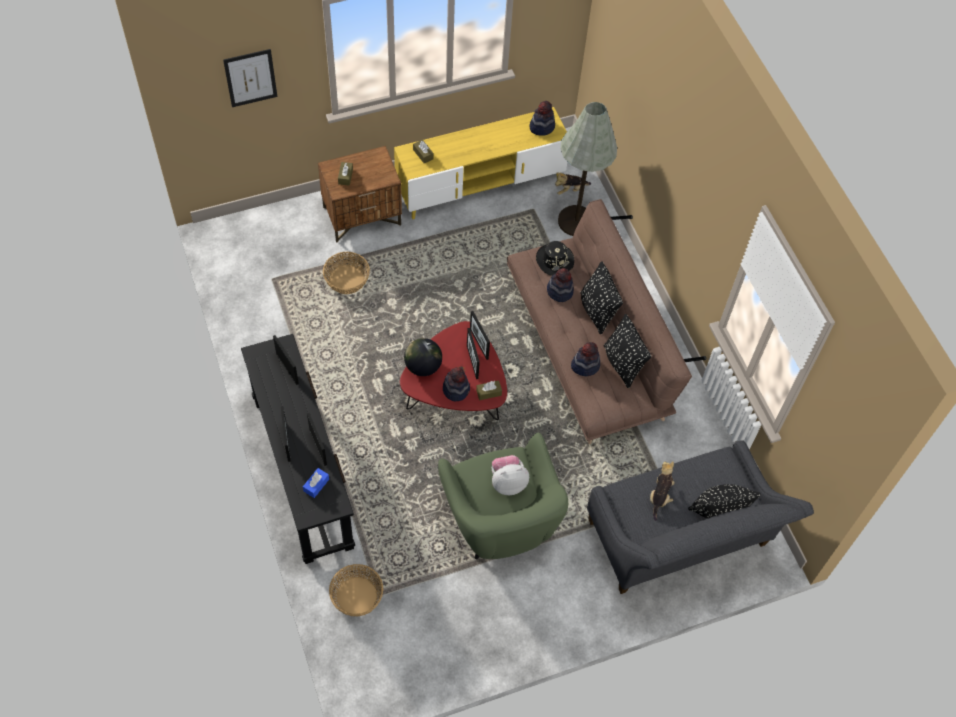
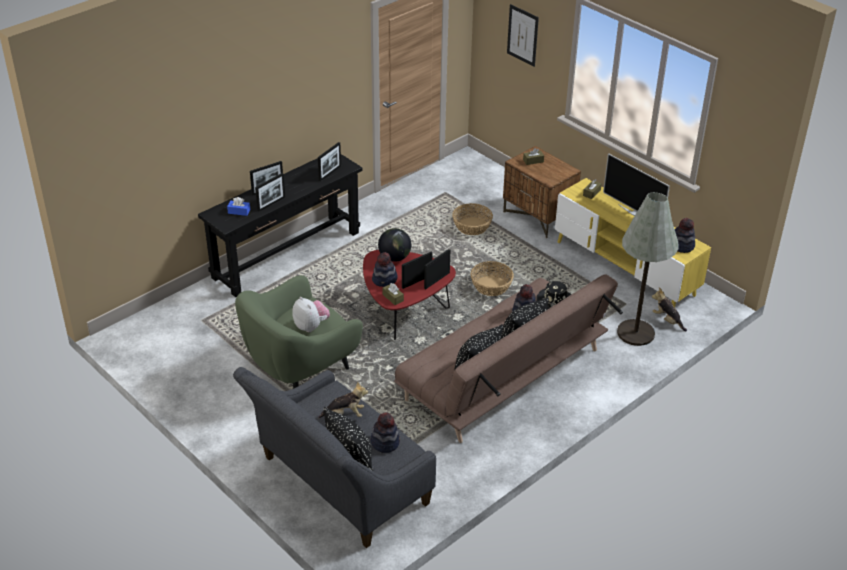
camera: 70 degrees right, 20 degrees down
(357, 596) = (196, 310): basket -> basket (491, 286)
(473, 137) = (634, 212): none -> television
(585, 365) = (458, 346): hat -> hat (385, 442)

